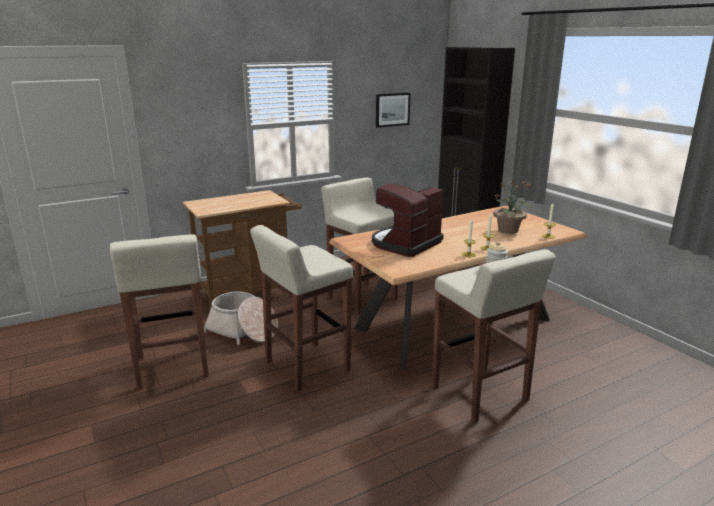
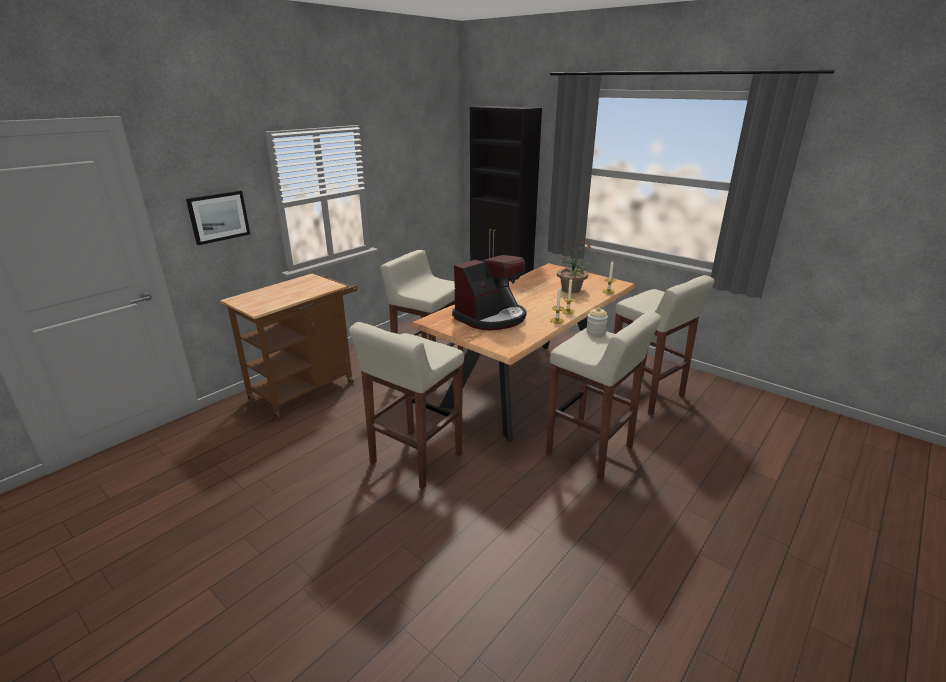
camera: 20 degrees left, 5 degrees up
(172, 368) = (268, 494): beige stool -> beige stool (646, 395)
(243, 331) = (325, 433): basket -> none
(392, 109) = (418, 173): picture -> picture (218, 217)
(405, 244) = (491, 317): coffee machine -> coffee machine turned 150 degrees counterclockwise

